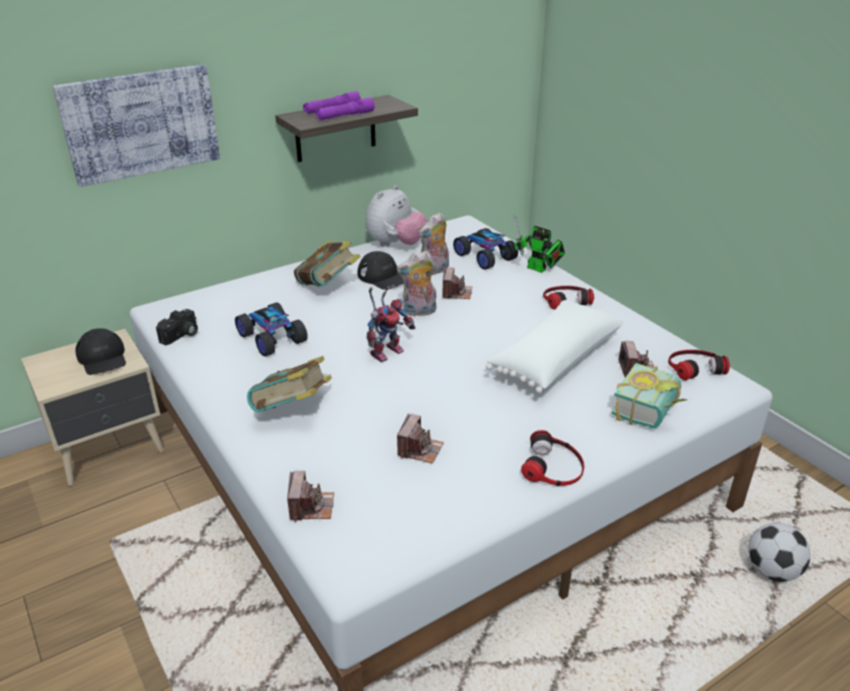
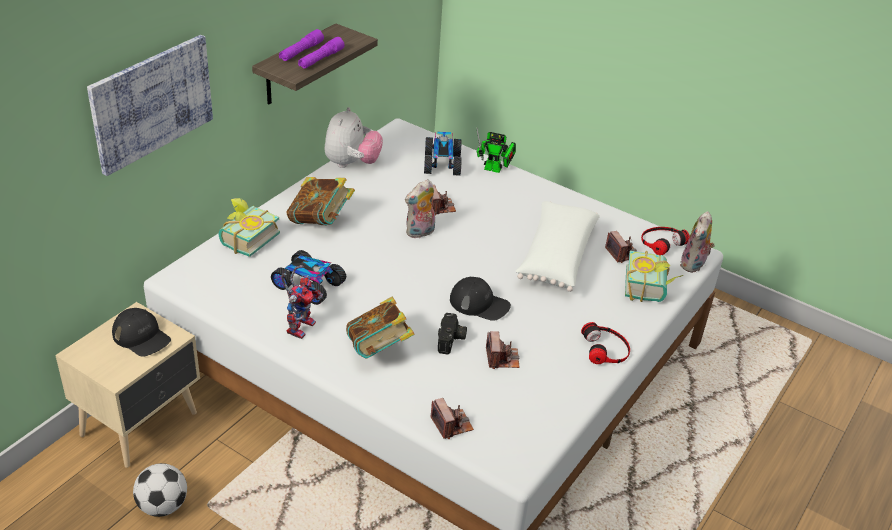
camera: 25 degrees left, 5 degrees up
(181, 336) = (222, 300): camera -> camera (451, 340)
(247, 289) = (245, 238): none -> book
(383, 277) = (364, 202): black cap -> black cap (479, 304)
(387, 351) = (418, 276): toy robot -> toy robot (300, 325)
(435, 270) = (406, 186): plush toy -> plush toy (694, 265)
(485, 256) = (441, 163): toy car -> toy car turned 120 degrees counterclockwise
(565, 299) = (534, 197): headphones -> none
(771, 571) = (737, 388): football -> football (162, 506)

